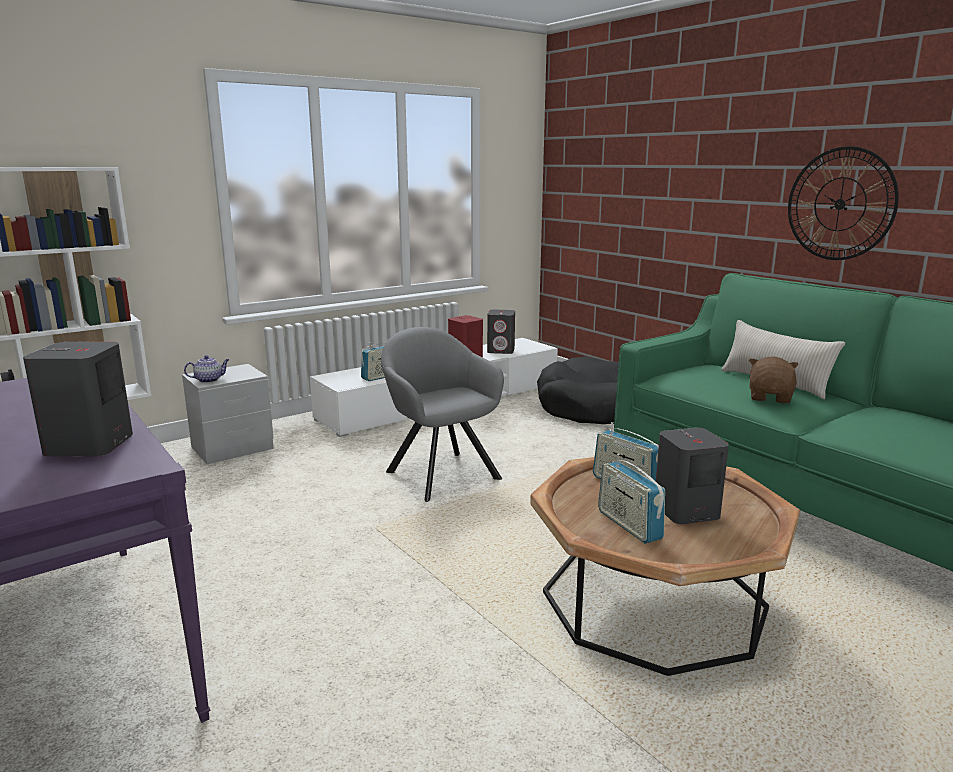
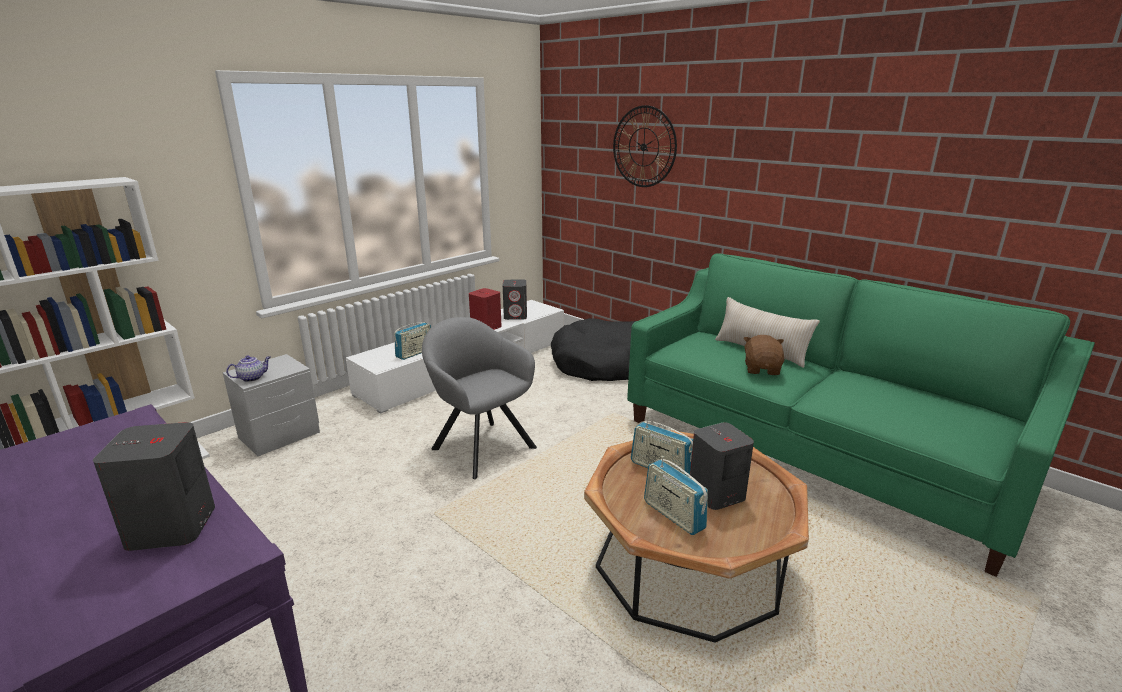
camera: 10 degrees left, 5 degrees up
(840, 204) = (806, 195): wall clock -> wall clock (644, 147)

